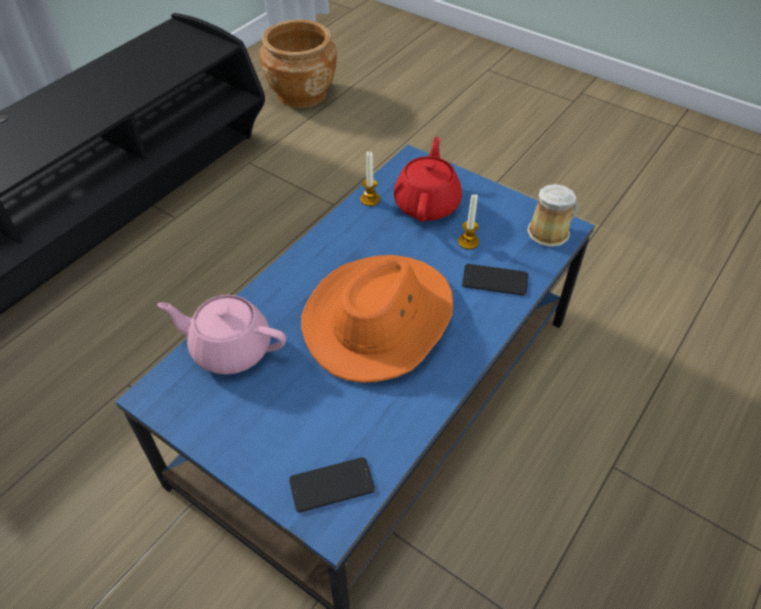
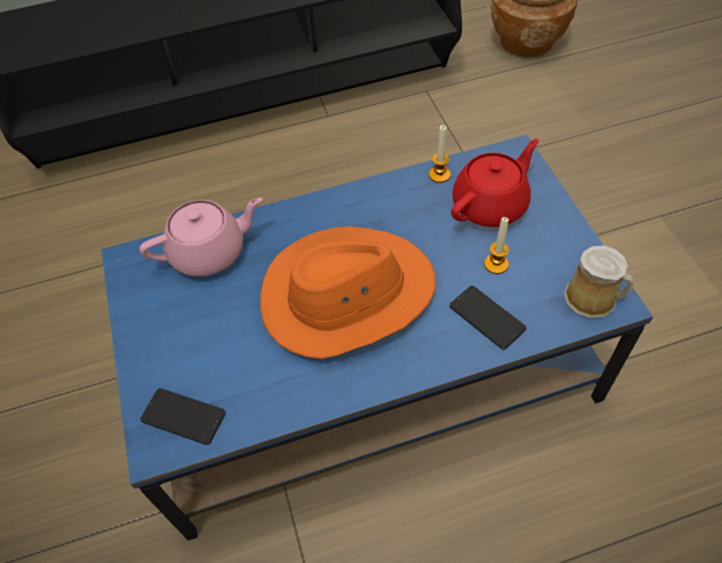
camera: 40 degrees right, 5 degrees up
(230, 348) = (210, 252): pink teapot -> pink teapot turned 105 degrees clockwise

